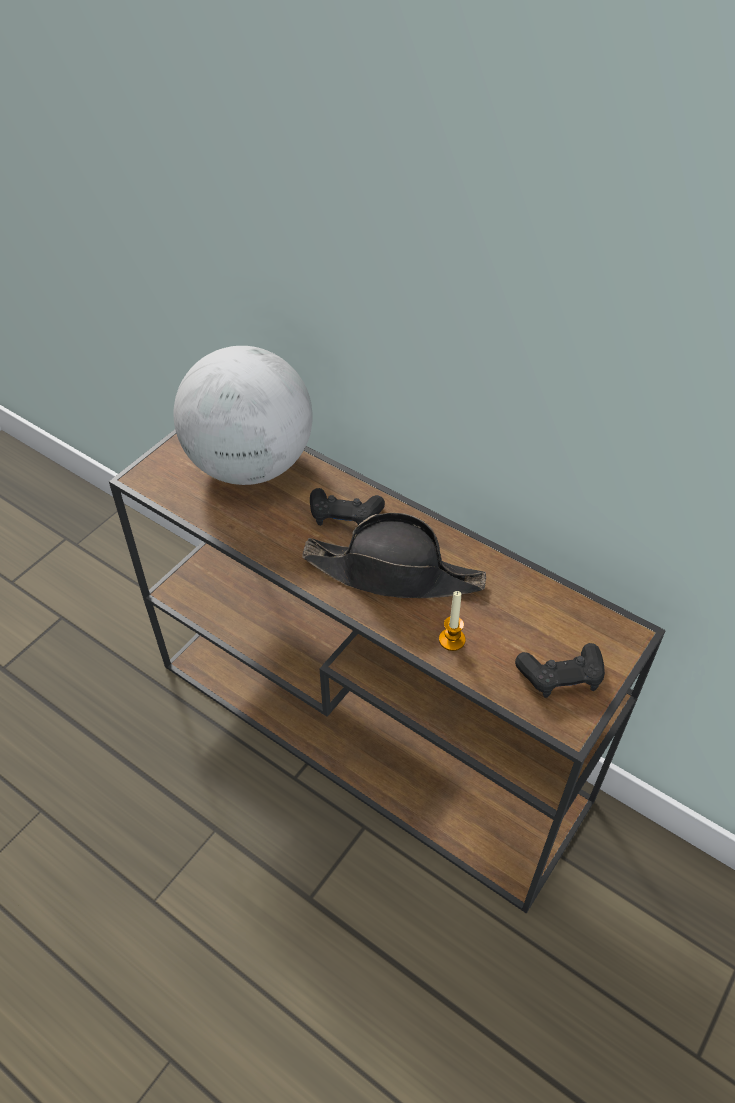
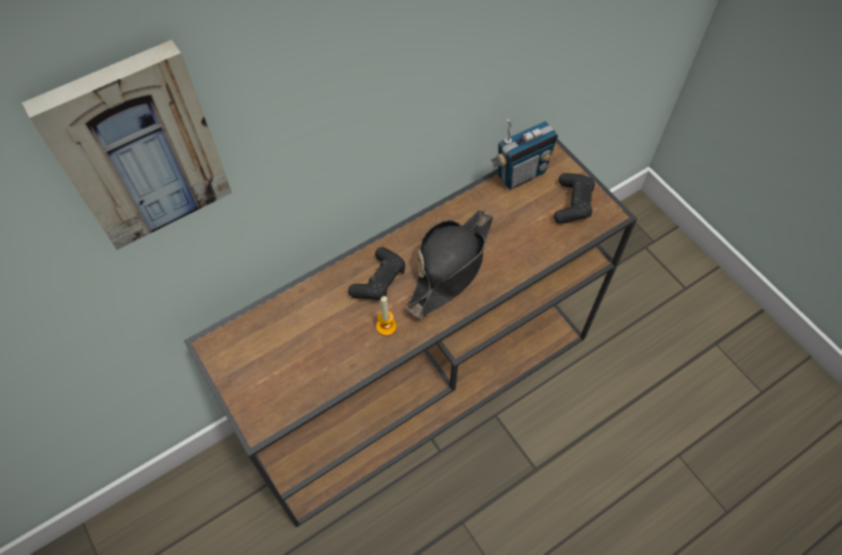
camera: 70 degrees left, 10 degrees up
(227, 159) = (137, 147): none -> picture
(250, 465) = (288, 333): globe -> none
(452, 640) = (523, 252): candle -> candle (386, 326)
(573, 606) = (520, 174): none -> radio

